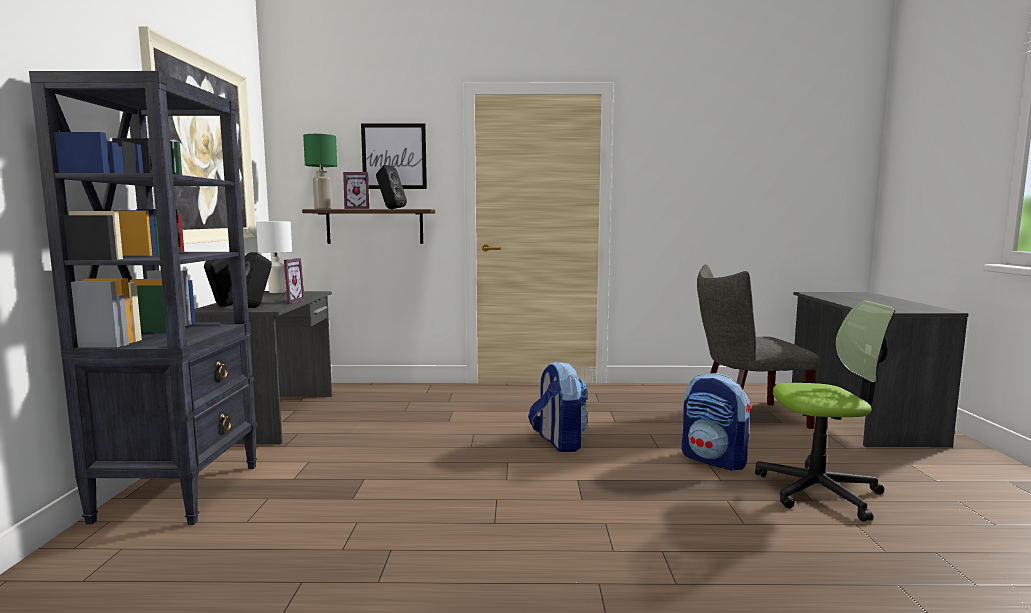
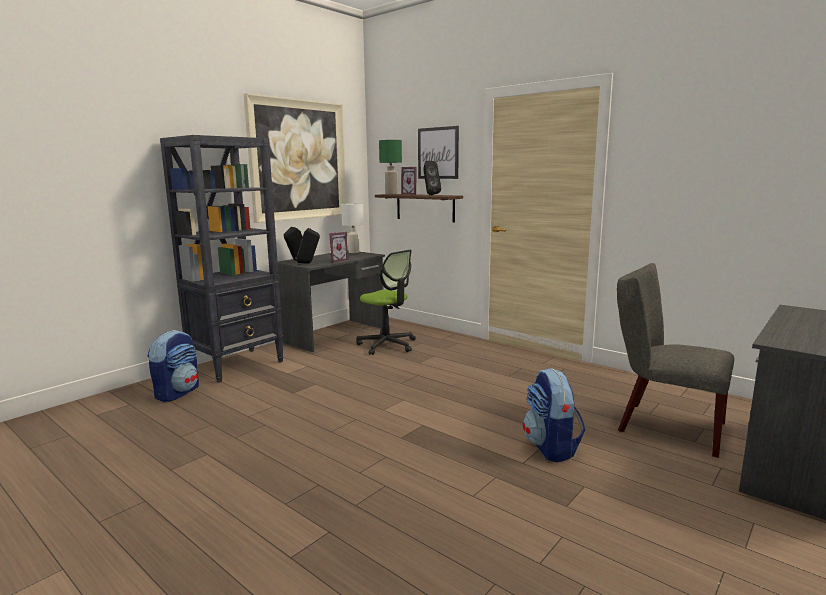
camera: 40 degrees right, 5 degrees up
(558, 442) = (460, 397): backpack -> backpack (177, 393)
(819, 491) = (588, 503): office chair -> office chair (387, 345)

